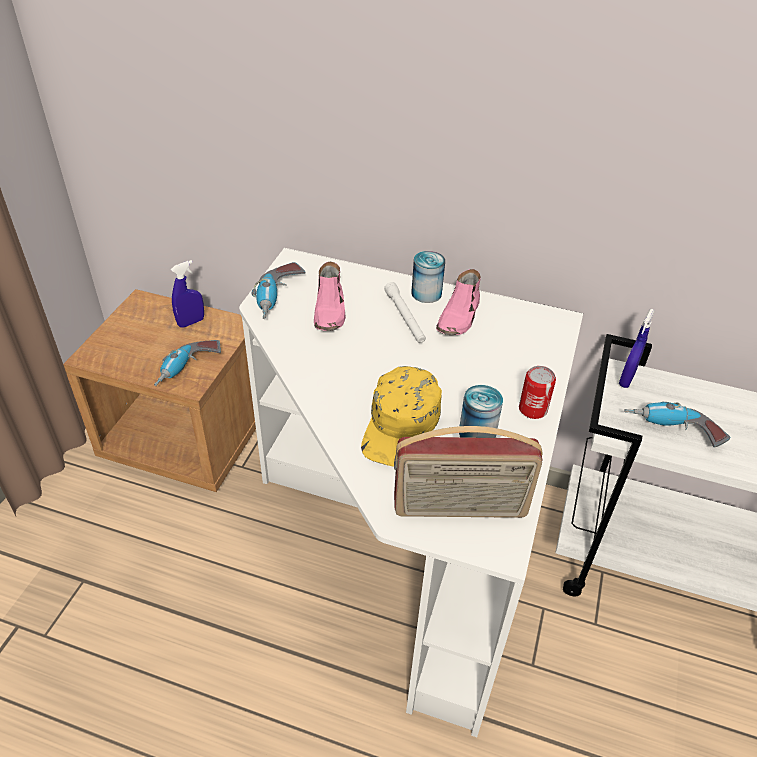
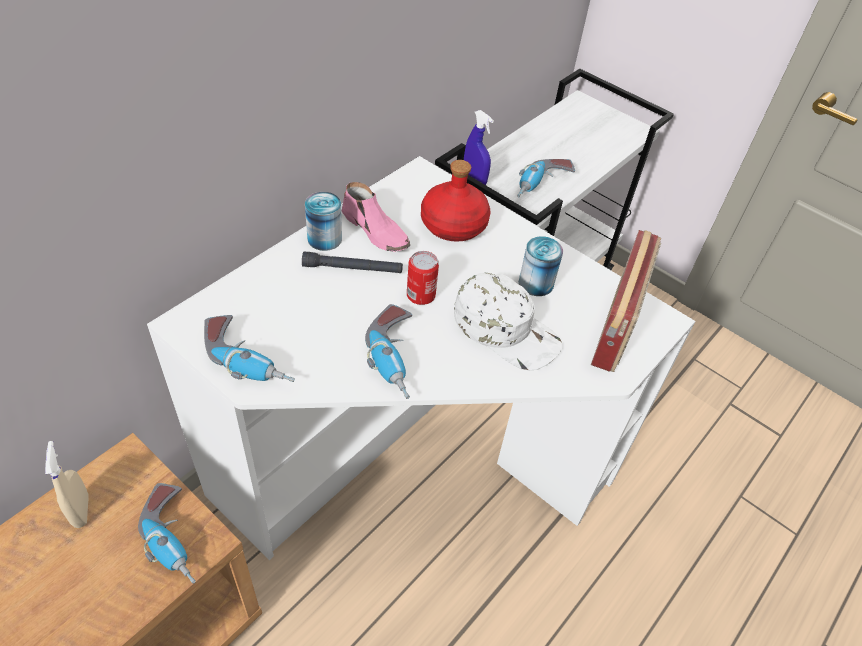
camera: 70 degrees left, 5 degrees up
(191, 322) = (81, 510): blue spray bottle -> beige spray bottle
(325, 369) = (396, 359): none -> power drill
(330, 311) = (302, 322): pink shoe -> none
(402, 426) = (506, 329): yellow cap -> white cap
(405, 317) = (352, 269): white flashlight -> black flashlight
(509, 359) = (453, 224): none -> red bottle
(532, 409) = (523, 238): can -> can (421, 295)

